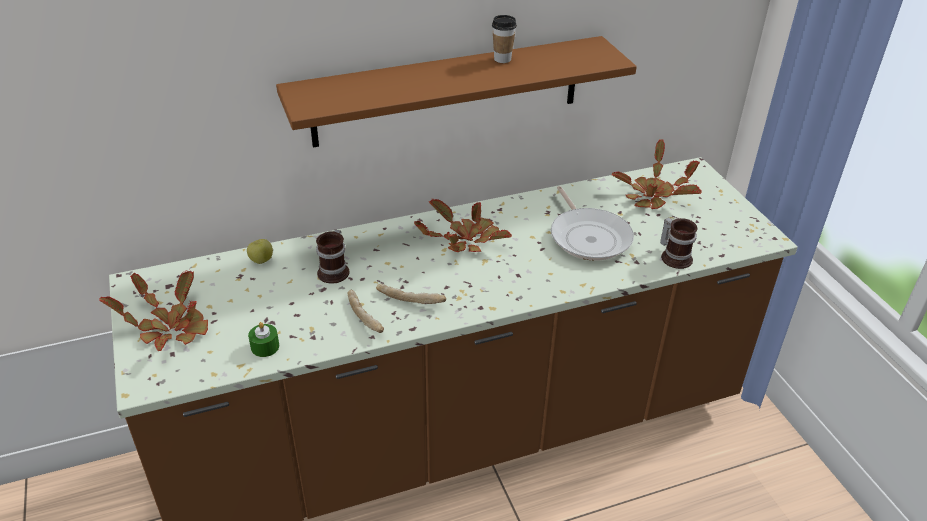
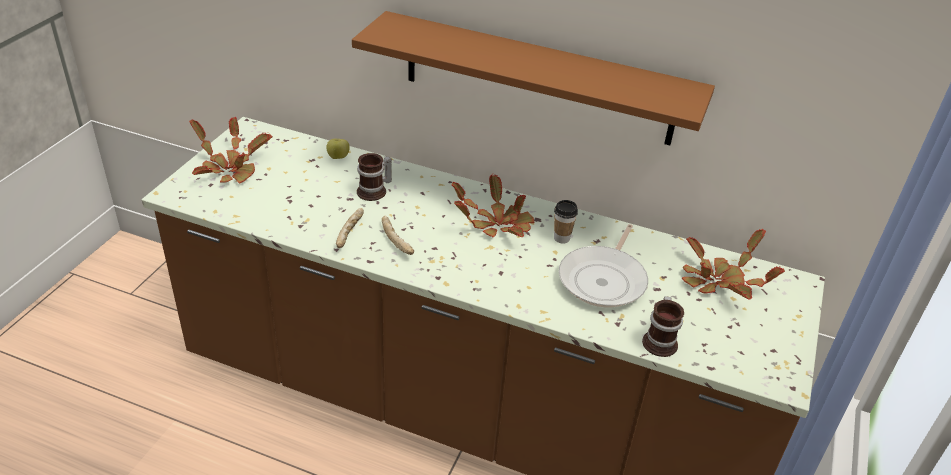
camera: 40 degrees right, 0 degrees up
(265, 347) = (264, 213): green candle -> none
(502, 59) = (584, 65): cup -> cup (561, 238)

